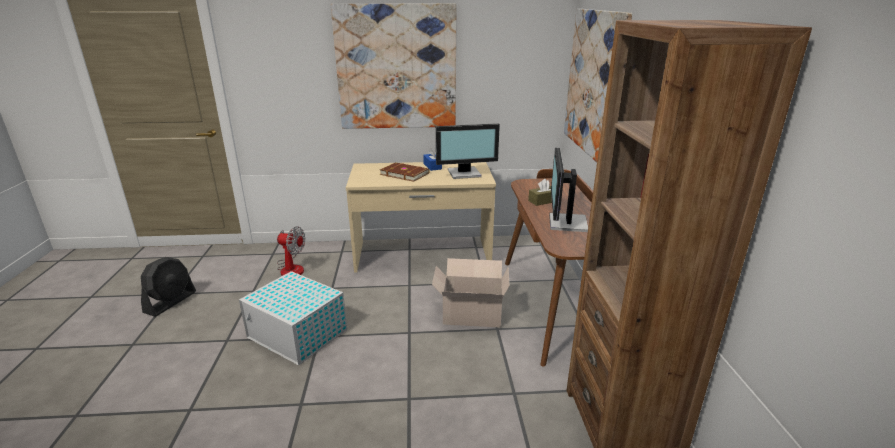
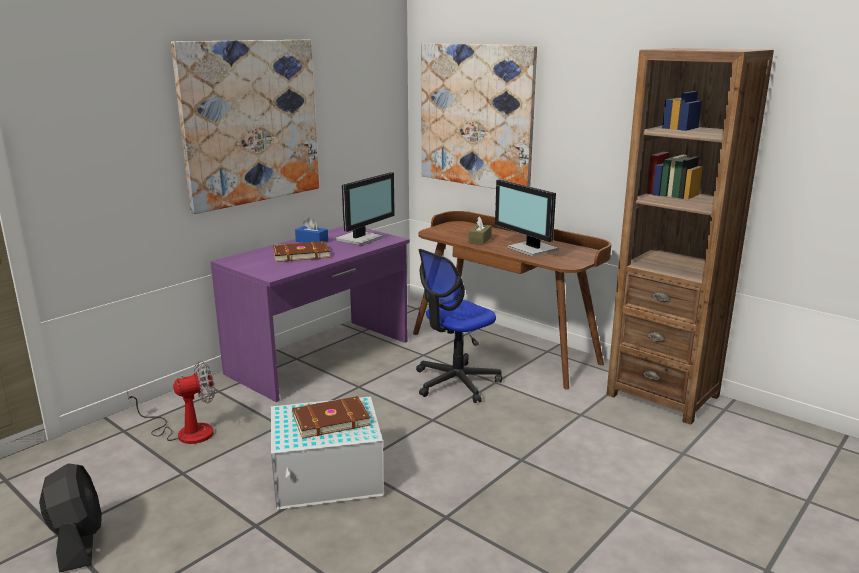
camera: 45 degrees left, 5 degrees down
(297, 295) = (330, 419): none -> brown book
(422, 255) = (321, 357): beige desk -> purple desk
(470, 314) = (456, 382): cardboard box -> office chair

